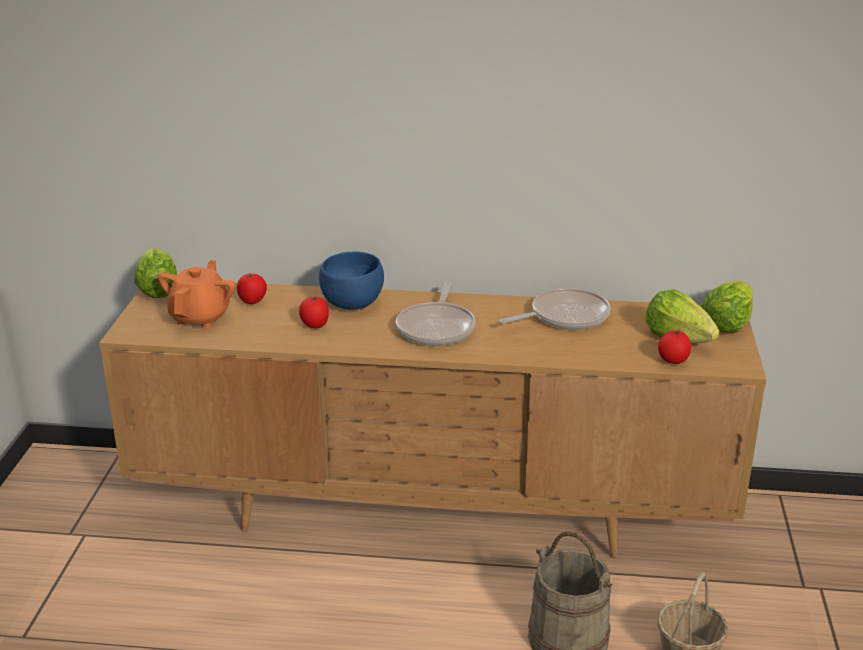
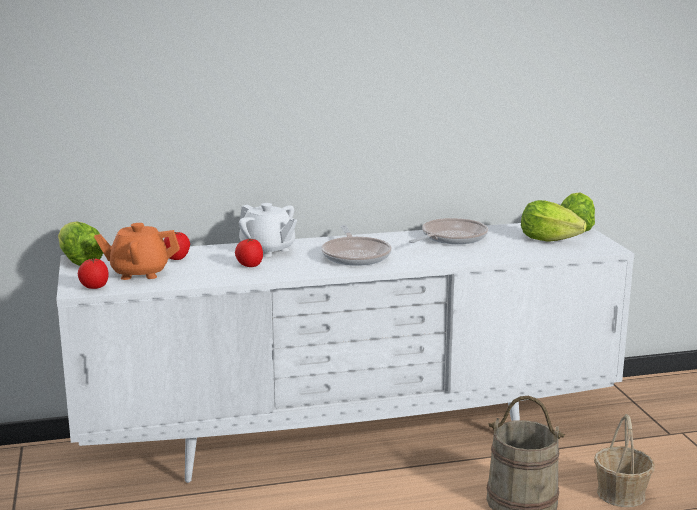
camera: 20 degrees left, 10 degrees down
(200, 318) = (139, 273): orange teapot -> orange teapot turned 90 degrees counterclockwise
(351, 304) = (267, 250): blue bowl -> white teapot
(434, 511) = (350, 438): brown cabinet -> white cabinet
(672, 361) = (558, 252): tomato -> tomato (94, 287)

